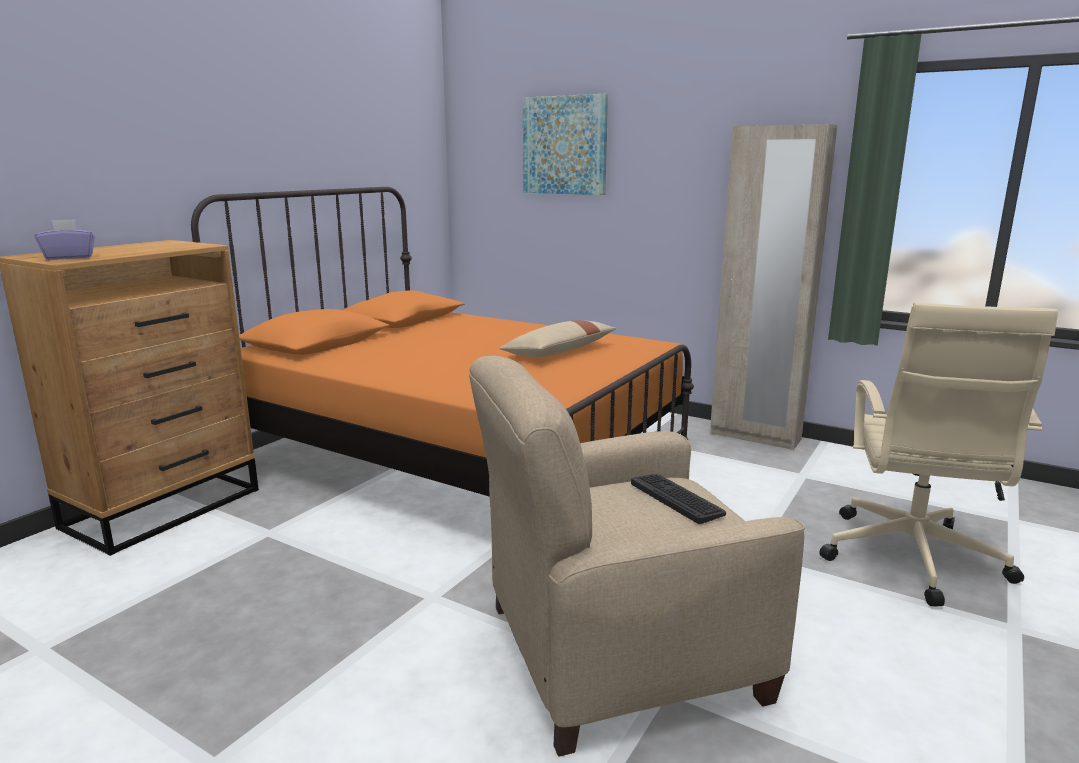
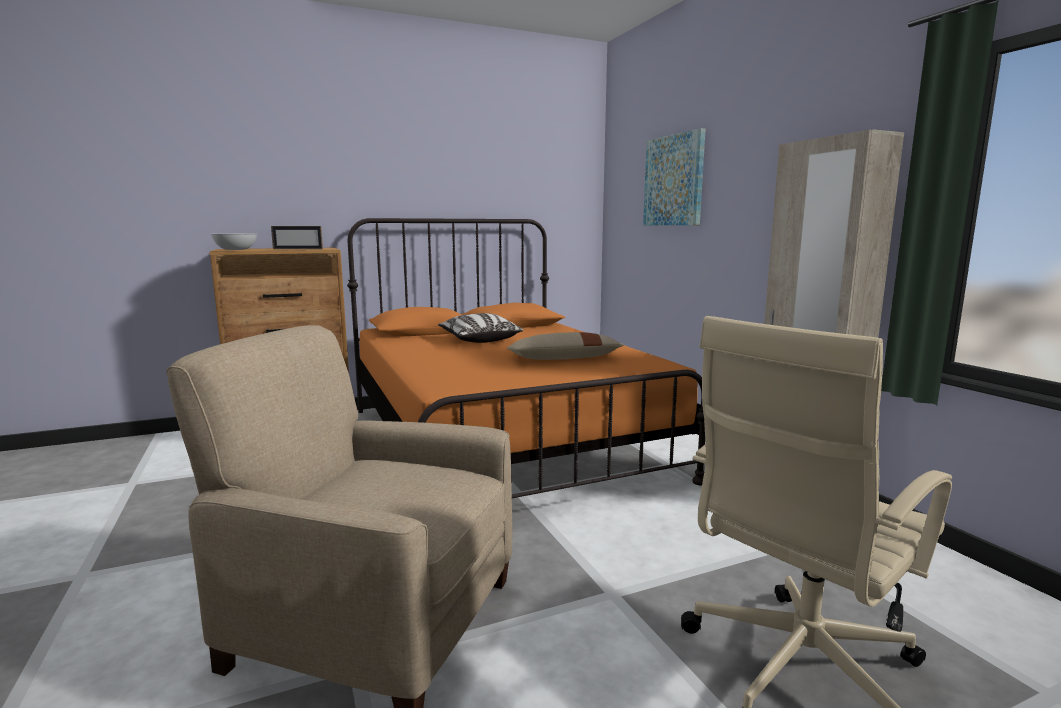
camera: 35 degrees right, 5 degrees down
(69, 257) = (235, 249): purple tissue box -> white bowl
(161, 248) = (298, 249): none -> picture frame
(419, 344) = (479, 340): none -> pillow
(677, 498) = (428, 486): keyboard -> none

